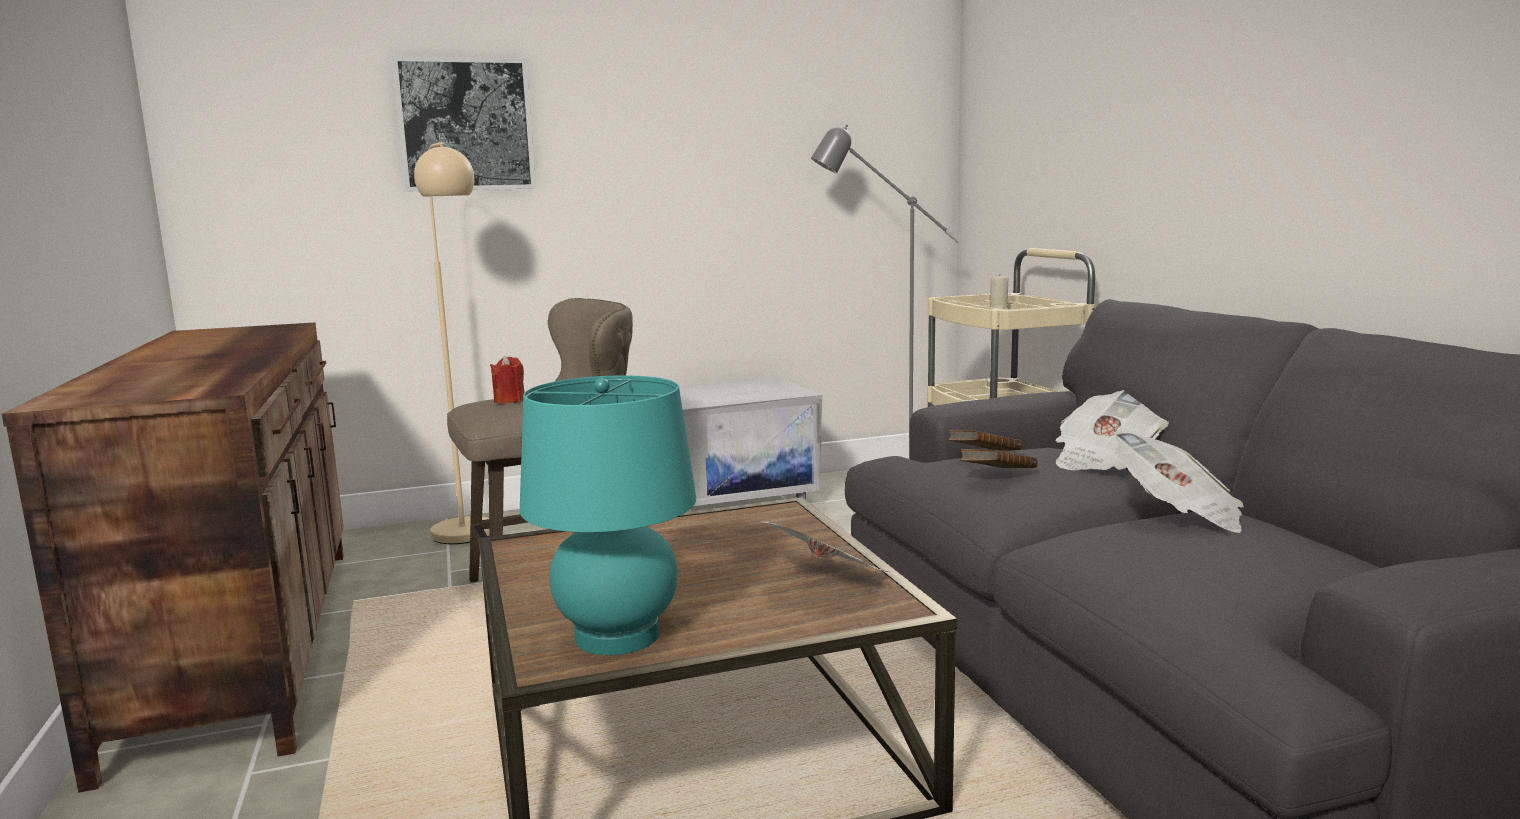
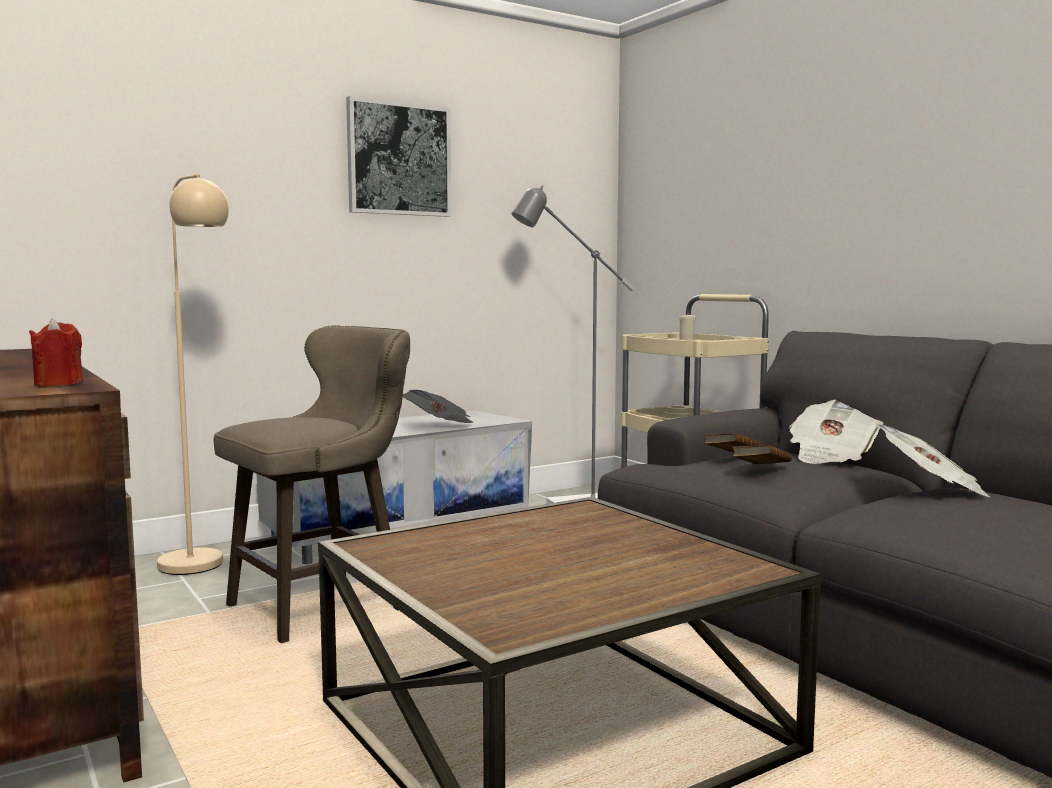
camera: 15 degrees left, 5 degrees down
(466, 125) = (198, 163): picture -> picture (399, 159)
(509, 400) = (286, 419): red candle -> red candle (58, 384)
(617, 636) = (545, 607): turquoise table lamp -> none
(827, 583) = (687, 556): newspaper -> newspaper (440, 427)

